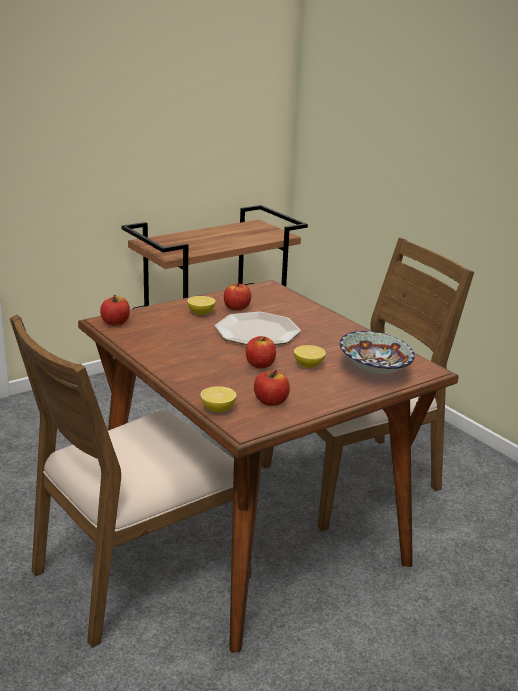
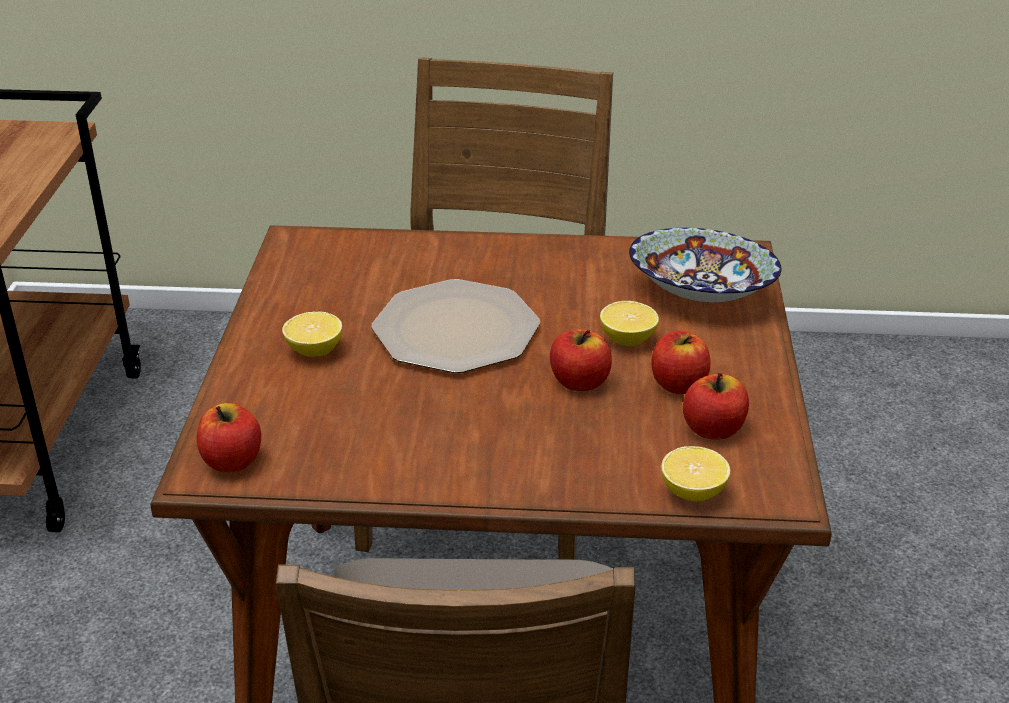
camera: 50 degrees left, 10 degrees up
(236, 308) = (341, 307): apple -> apple (678, 384)

